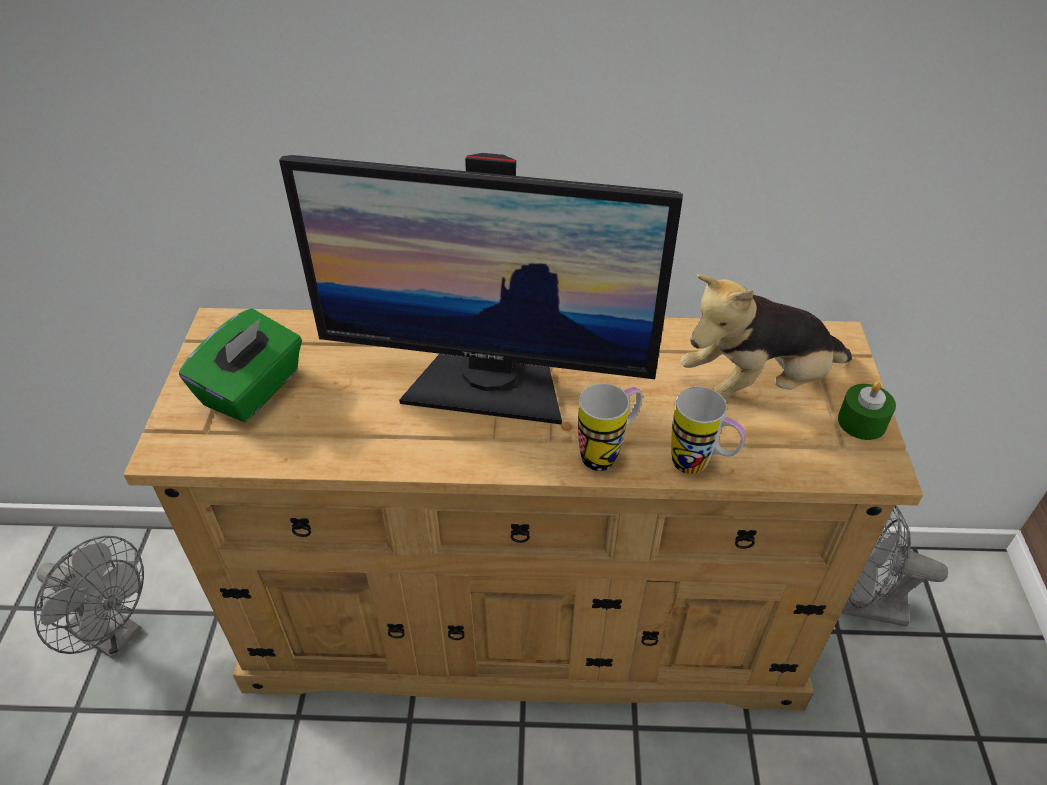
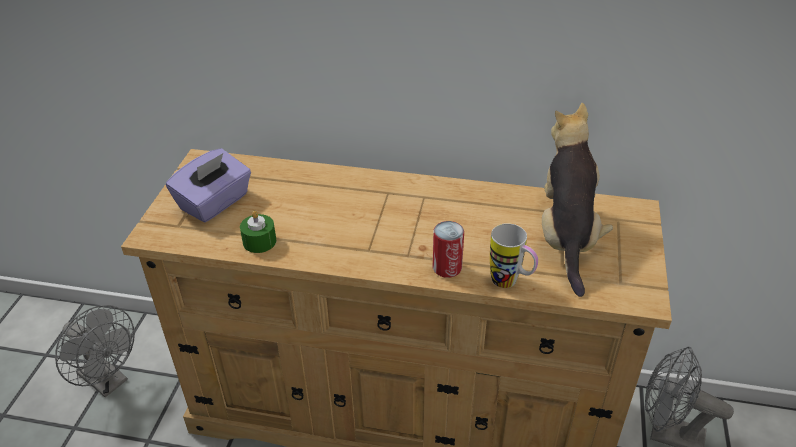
camera: 10 degrees right, 5 degrees down
(253, 389) = (215, 203): green tissue box -> purple tissue box
(488, 384) = (374, 215): monitor -> none
(608, 453) = (447, 268): mug -> can
(756, 387) = (566, 236): plush toy -> plush toy turned 105 degrees clockwise
(861, 422) = (639, 267): green candle -> green candle (259, 241)

